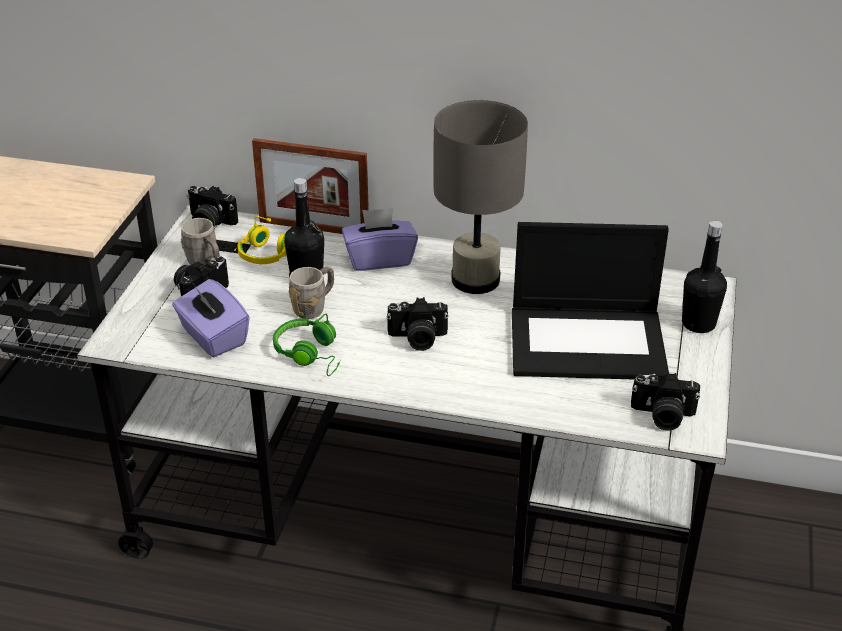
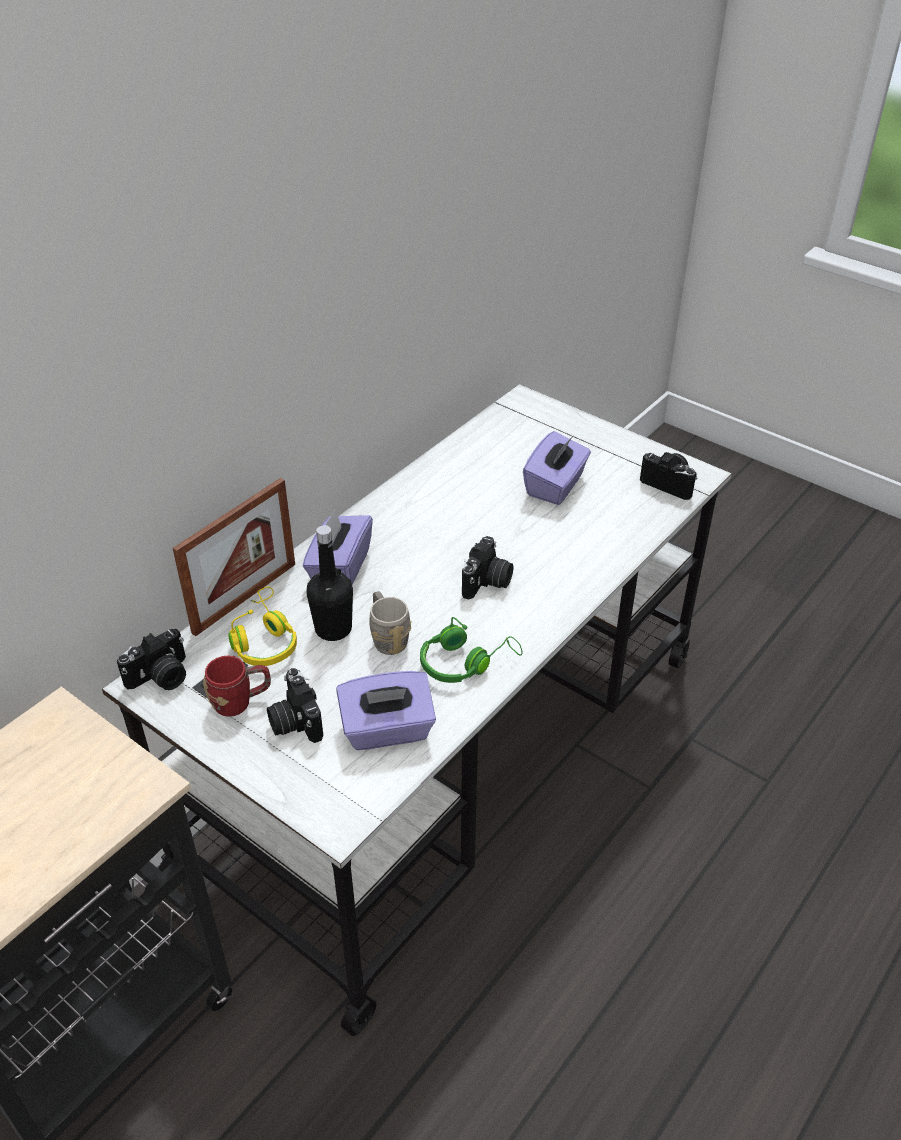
camera: 65 degrees left, 5 degrees up
(205, 262) = (241, 702): grey mug -> red mug
(475, 279) = (420, 517): grey table lamp -> none
(589, 342) = (555, 486): laptop -> purple tissue box
(662, 416) = (670, 483): camera -> camera turned 90 degrees counterclockwise
(698, 324) = (567, 423): black bottle -> none

